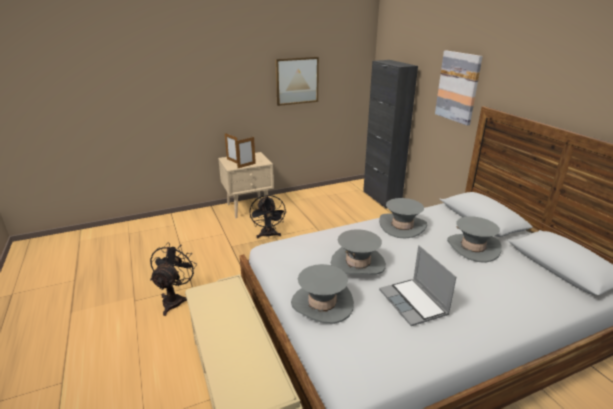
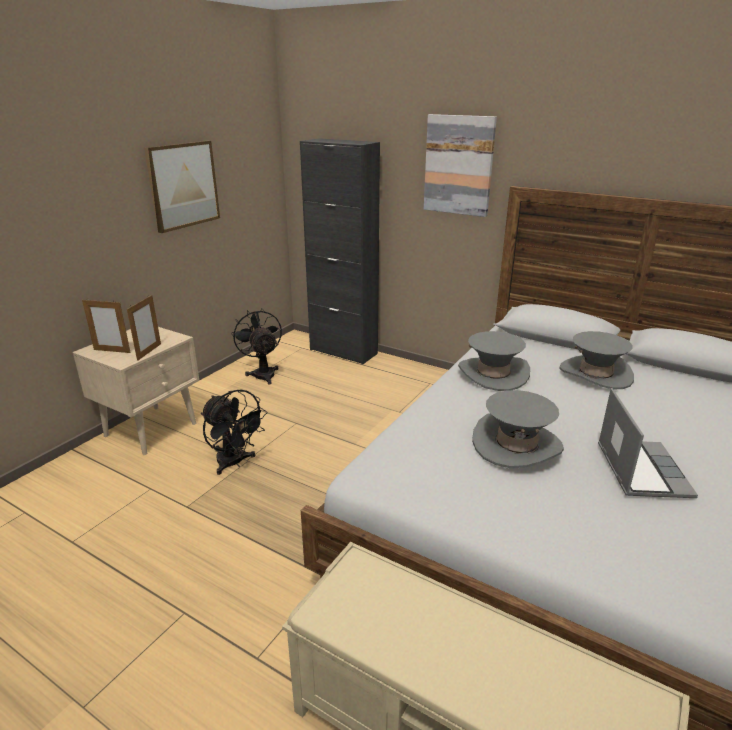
camera: 35 degrees left, 0 degrees up
(175, 299) = (174, 655): black fan -> black fan (262, 373)
(322, 303) = (552, 526): grey hat -> none
(414, 303) = (640, 469): laptop -> laptop turned 120 degrees counterclockwise

